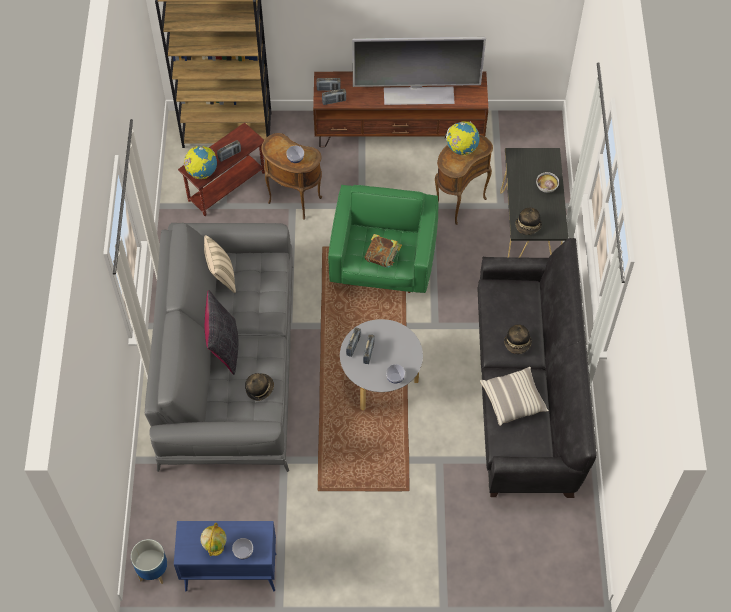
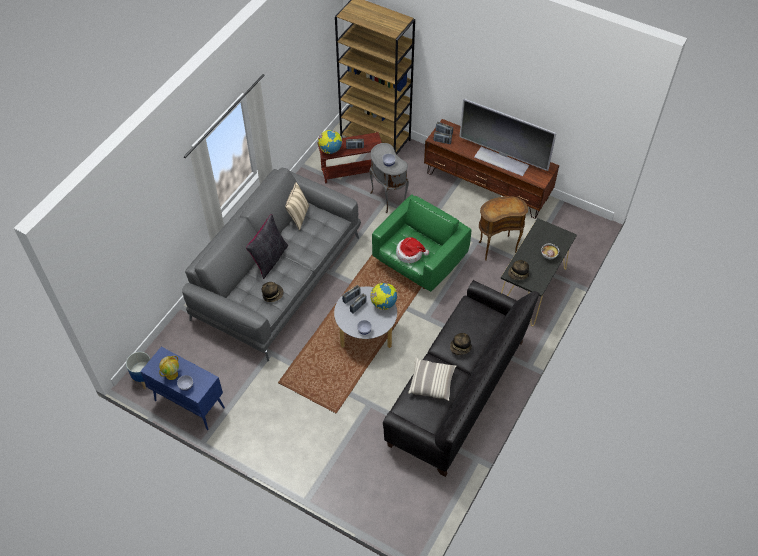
camera: 30 degrees right, 5 degrees down
(293, 201) = (387, 199): brown side table -> grey side table
(382, 258) = (410, 253): book -> hat
(461, 148) = (504, 204): globe -> globe (383, 303)

